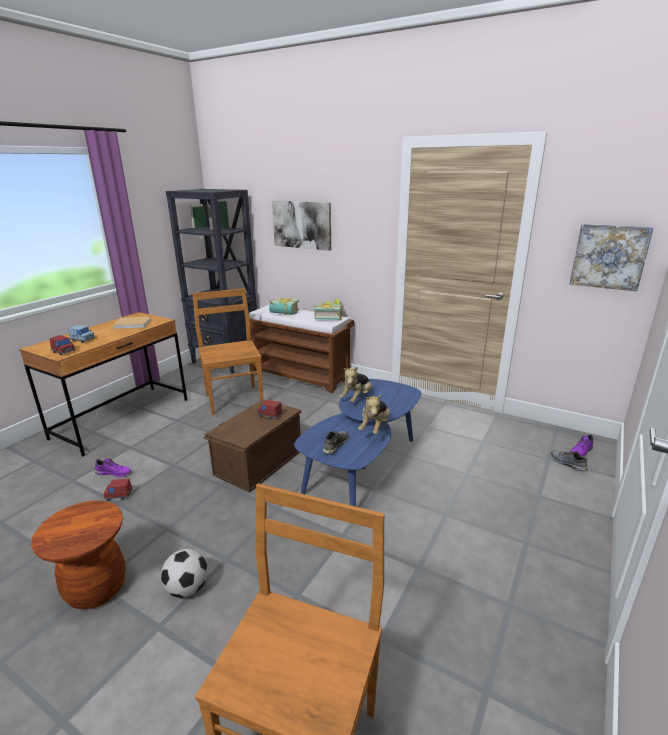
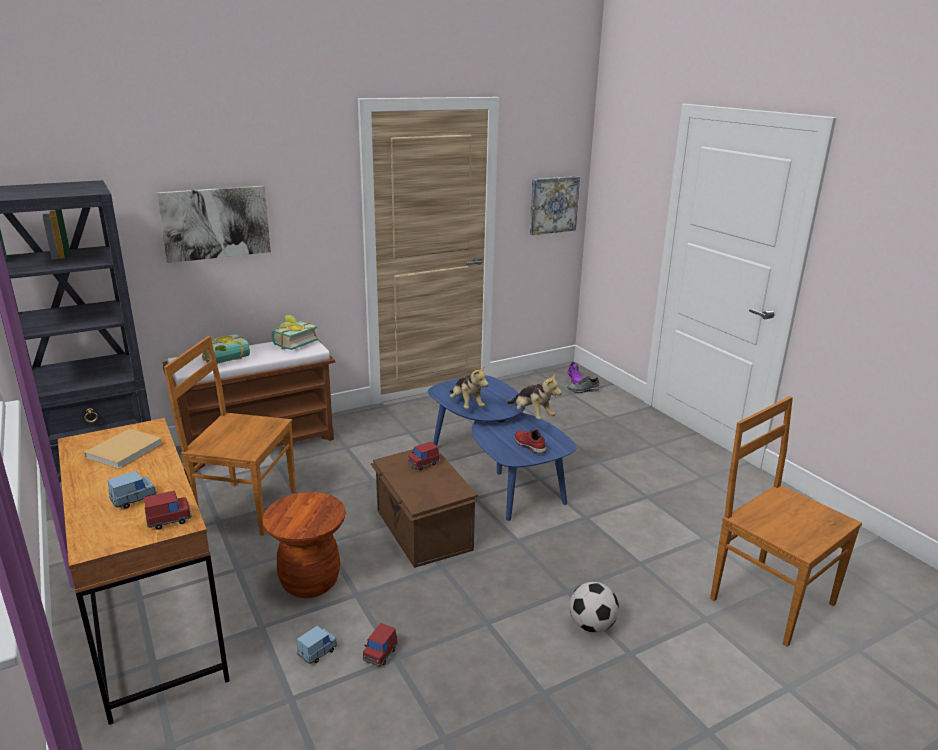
camera: 60 degrees left, 0 degrees up
(96, 588) = (548, 693): brown stool -> brown stool (310, 582)
(114, 473) = (317, 652): purple shoe -> blue toy car
(335, 445) = (529, 446): grey shoe -> red shoe

